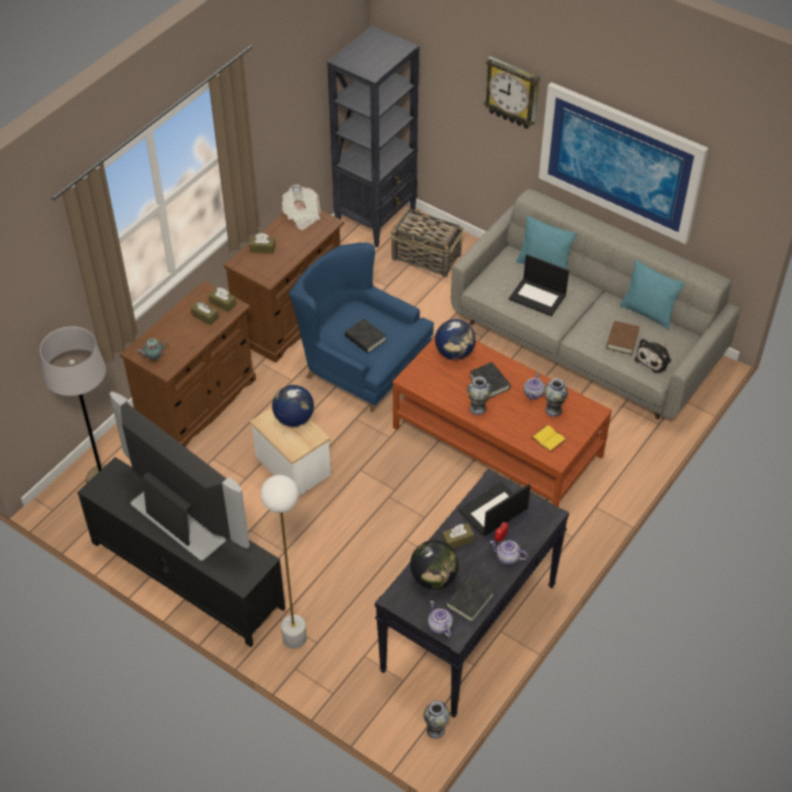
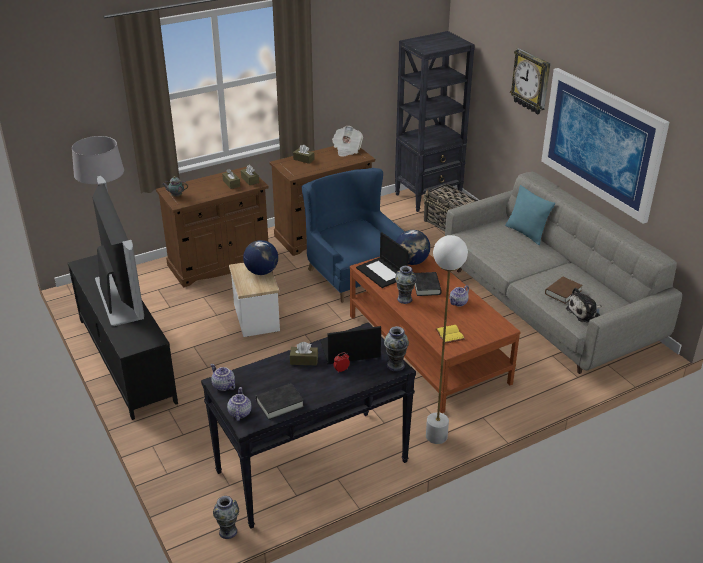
camera: 25 degrees right, 15 degrees down
(294, 638) = (168, 425): white floor lamp -> white floor lamp (436, 436)
(365, 338) = (352, 240): black book -> none
(433, 577) = (263, 379): globe -> none
(507, 558) = (336, 385): teapot -> teapot (223, 386)
(538, 297) = (508, 249): laptop -> laptop (382, 273)
(553, 410) = (468, 317): vase -> vase (395, 365)
(647, 313) = (598, 282): turquoise pillow -> none

